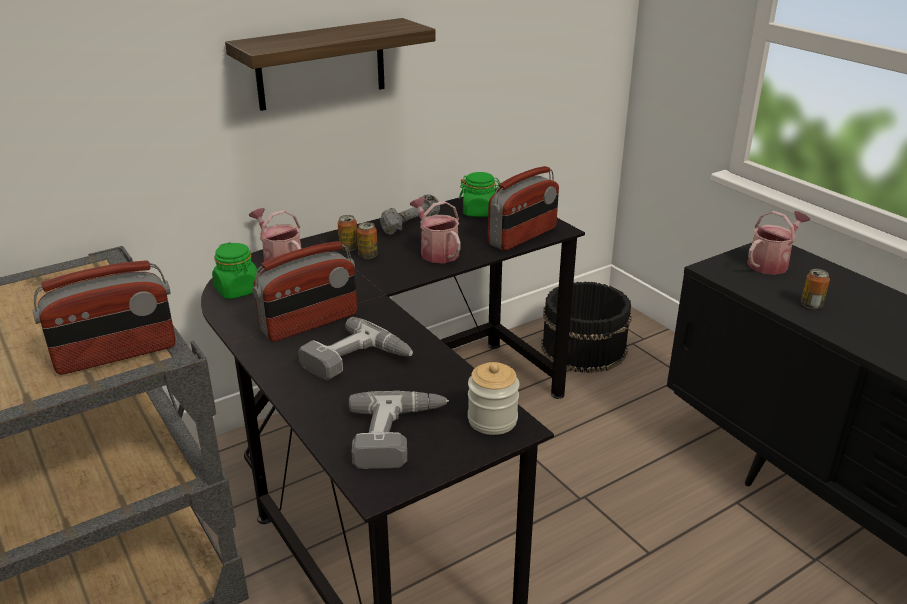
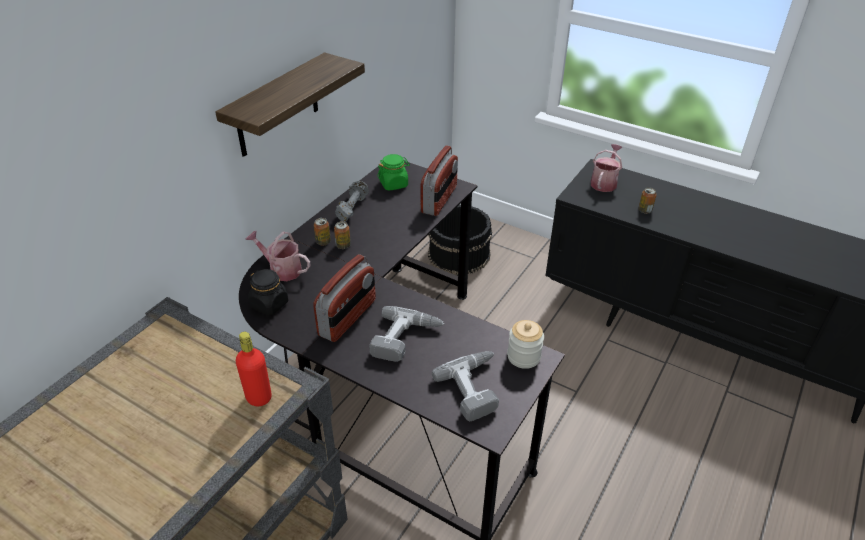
camera: 25 degrees left, 10 degrees up
(116, 354) = (259, 397): radio -> red bottle
(238, 290) = (270, 304): green jar -> black jar
(436, 252) = (389, 229): watering can -> none

